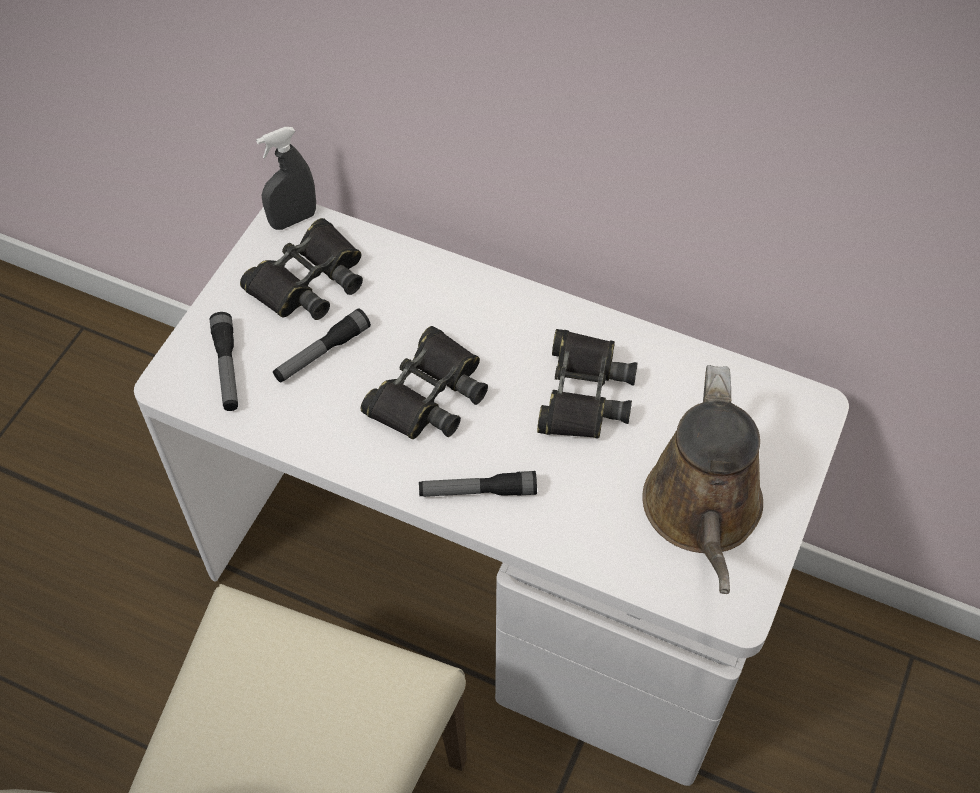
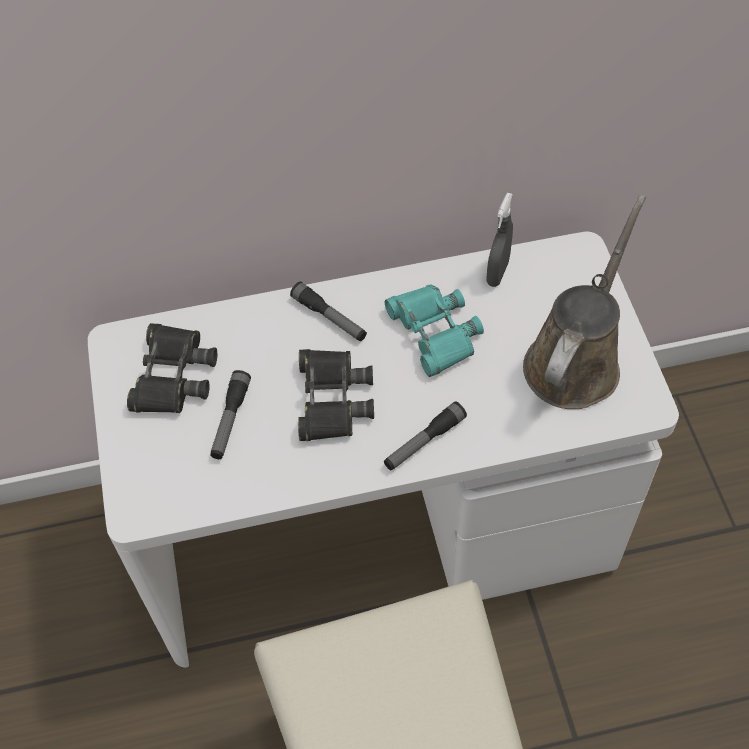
camera: 35 degrees left, 0 degrees up
(227, 368) = (169, 475): flashlight -> flashlight (329, 318)
(293, 220) = (120, 340): grey spray bottle -> grey spray bottle (497, 273)
(583, 393) = (434, 332): black binoculars -> turquoise binoculars
(702, 513) = (575, 360): brown watering can -> brown watering can turned 120 degrees counterclockwise

